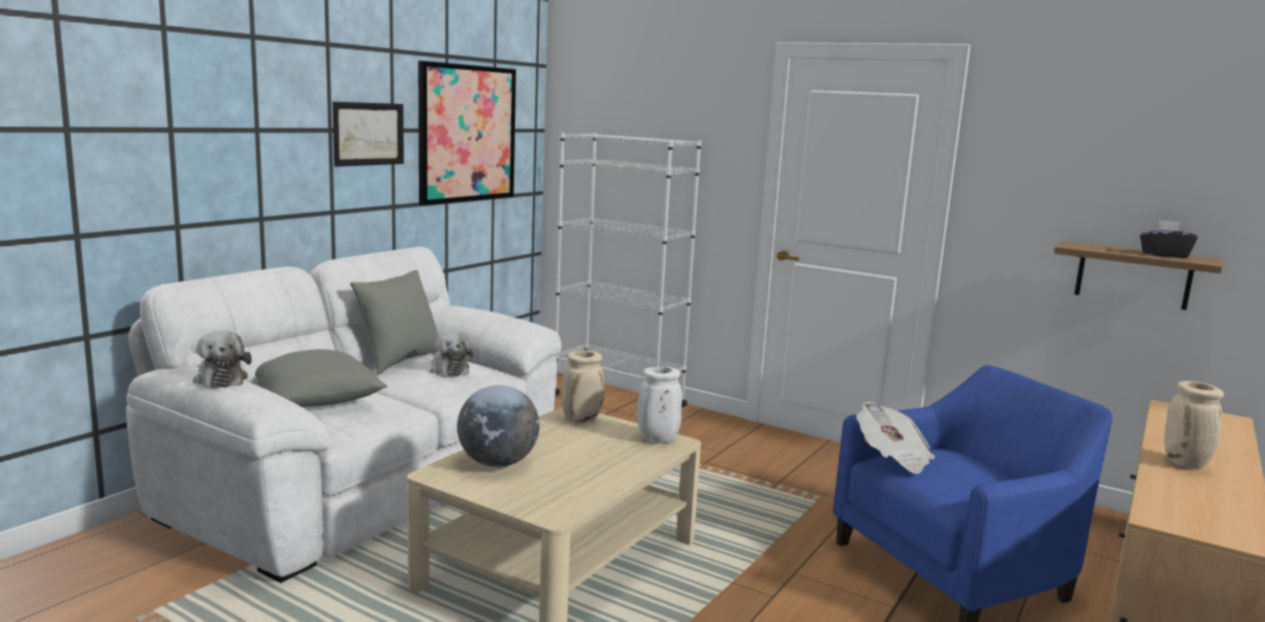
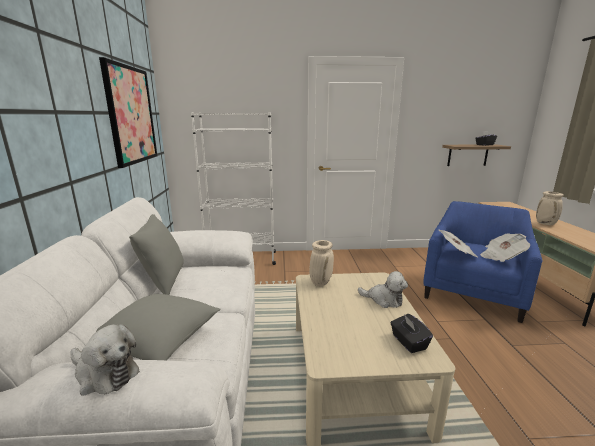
camera: 35 degrees left, 5 degrees up
(368, 134) = (82, 115): picture -> none
(448, 369) = (209, 277): plush toy -> plush toy (384, 299)
(498, 463) = (339, 334): globe -> none
(558, 496) = (408, 342): none -> black tissue box
(657, 440) = (372, 280): white vase -> none
(971, 488) = (501, 257): none -> newspaper

